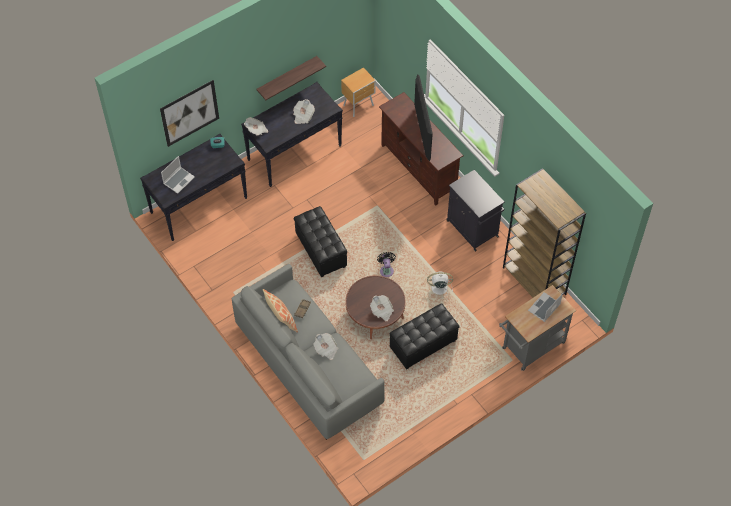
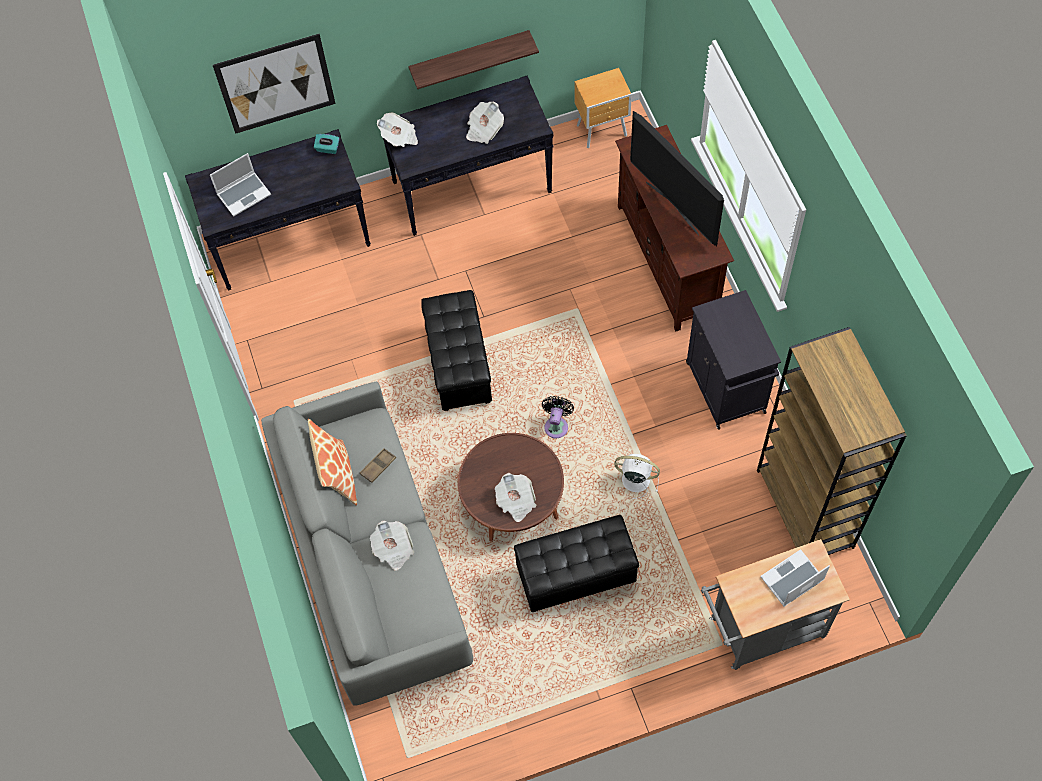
camera: 20 degrees right, 5 degrees up
(422, 135) = (673, 207): television -> television turned 135 degrees clockwise

